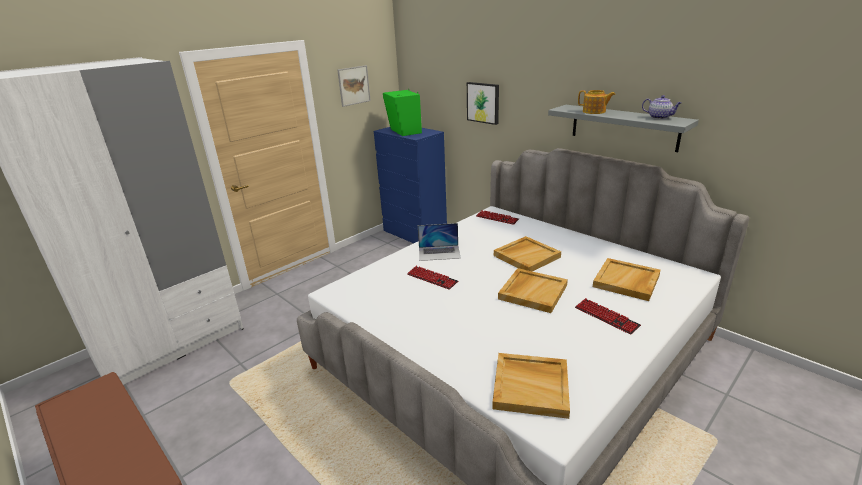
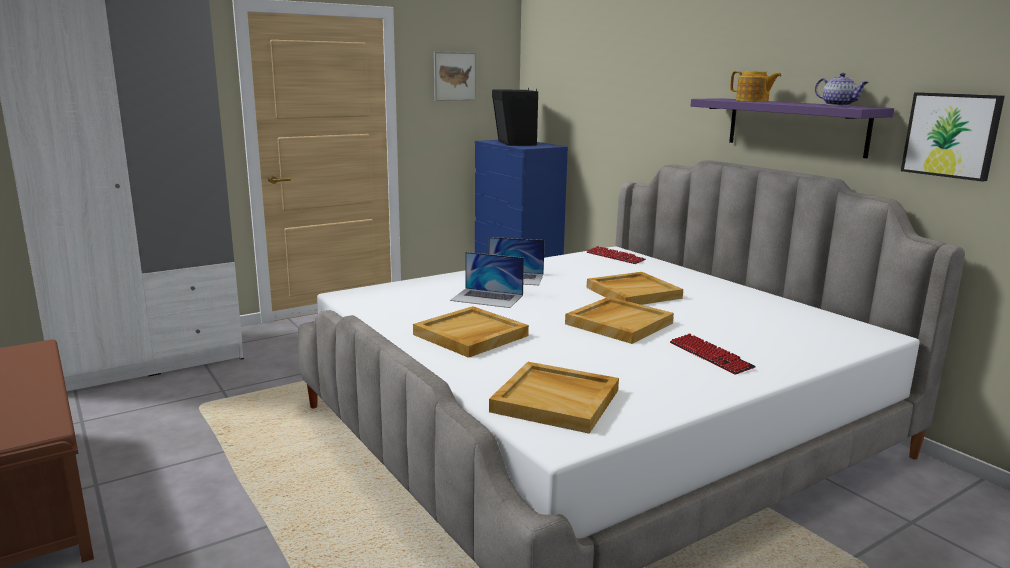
camera: 10 degrees right, 10 degrees down
(404, 131) = (514, 143): green speaker -> black speaker
(432, 278) = (487, 298): keyboard -> laptop
(483, 102) = (620, 103): picture -> picture (951, 135)
(623, 127) = (796, 126): grey shelf -> purple shelf
(626, 281) = (765, 329): beige tray -> beige tray (470, 335)

